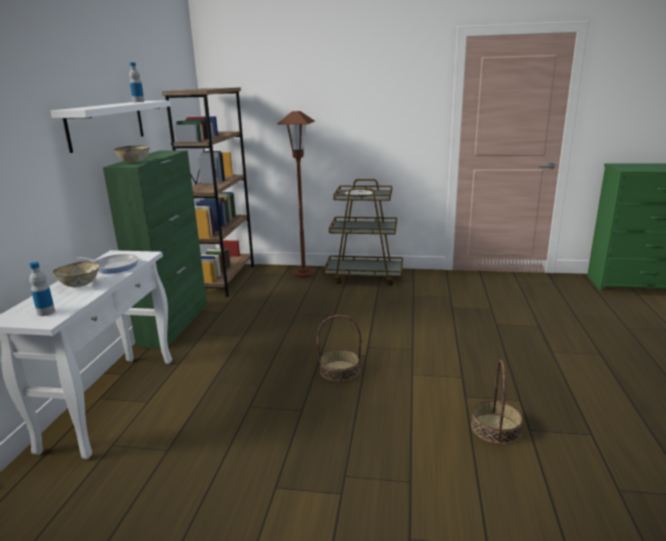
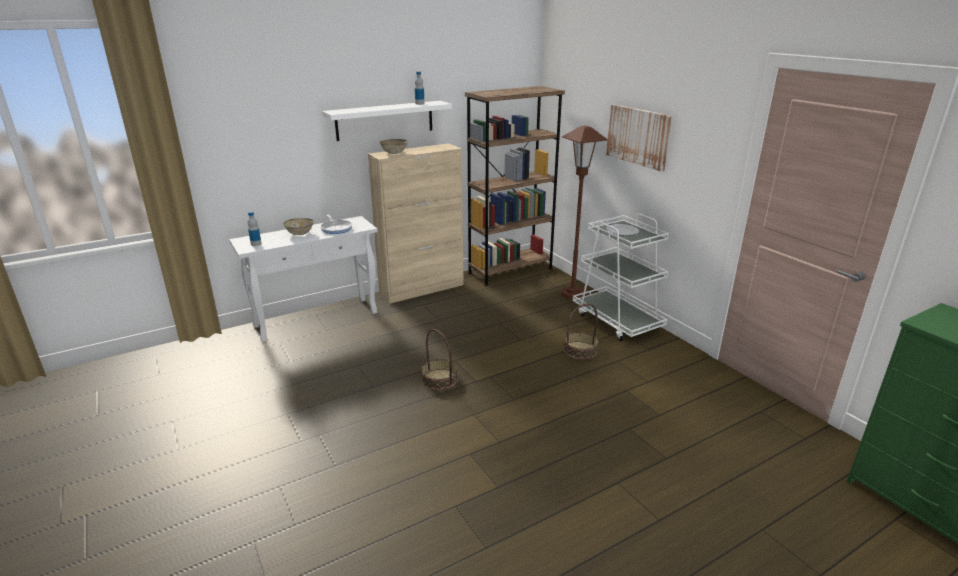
camera: 50 degrees right, 5 degrees up
(175, 323) = (422, 289): green cabinet -> beige cabinet
(340, 113) = (638, 136): none -> picture
(364, 276) = (617, 321): brown cart -> white cart
(495, 428) = (439, 485): basket -> basket (580, 350)

